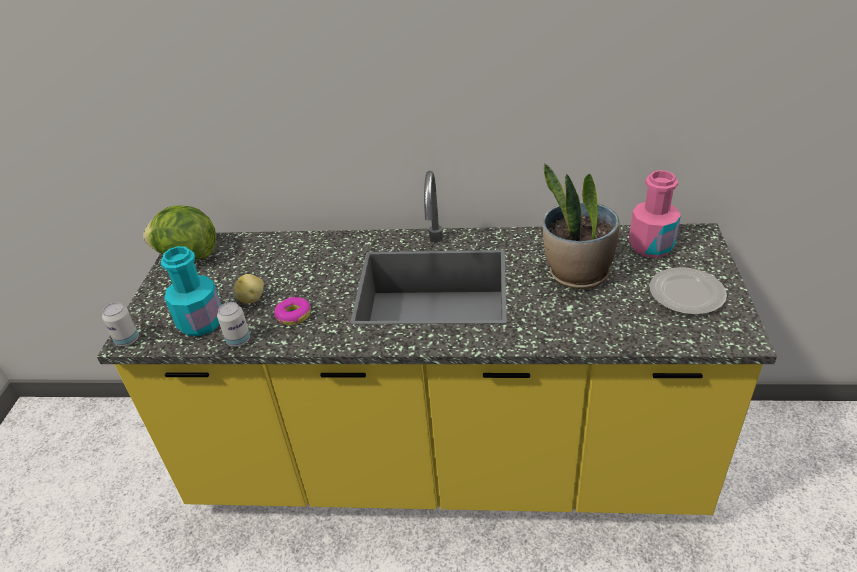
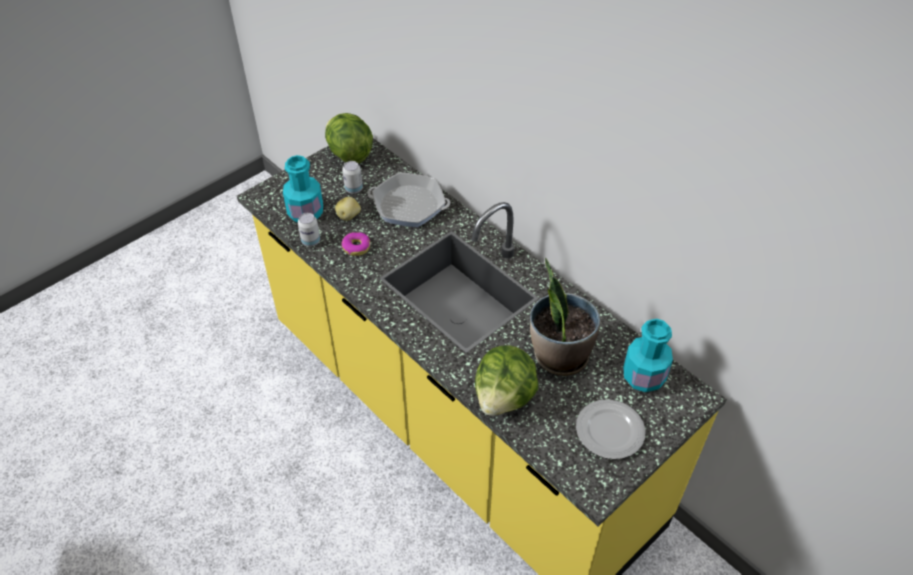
camera: 40 degrees right, 10 degrees up
(127, 340) = (260, 196): can -> can (353, 189)
(301, 257) = (409, 205): none -> frying pan
(583, 329) = (504, 397): none -> lettuce
(651, 246) = (643, 376): pink bottle -> turquoise bottle

